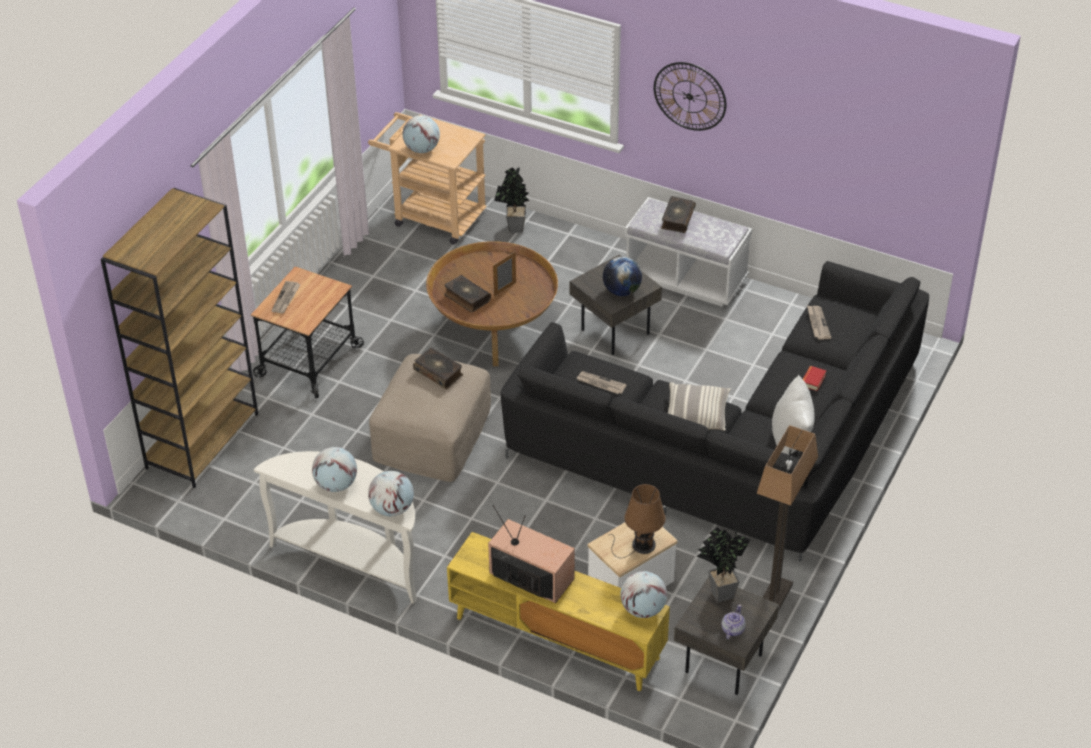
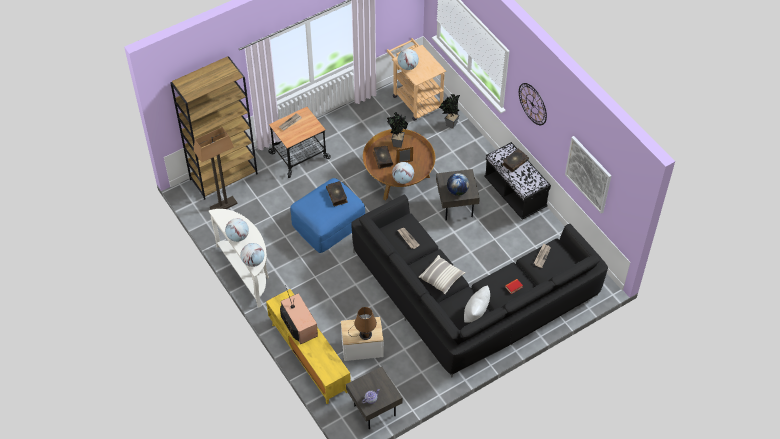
camera: 30 degrees right, 10 degrees up
(432, 434) = (328, 223): beige ottoman -> blue ottoman
(643, 609) = (336, 368): globe -> globe (403, 179)
(686, 279) = (515, 193): white bench -> black bench
(718, 593) = (378, 377): potted plant -> potted plant (396, 143)
(773, 600) = (423, 391): floor lamp -> floor lamp (223, 206)
(838, 159) = (588, 174): none -> picture

